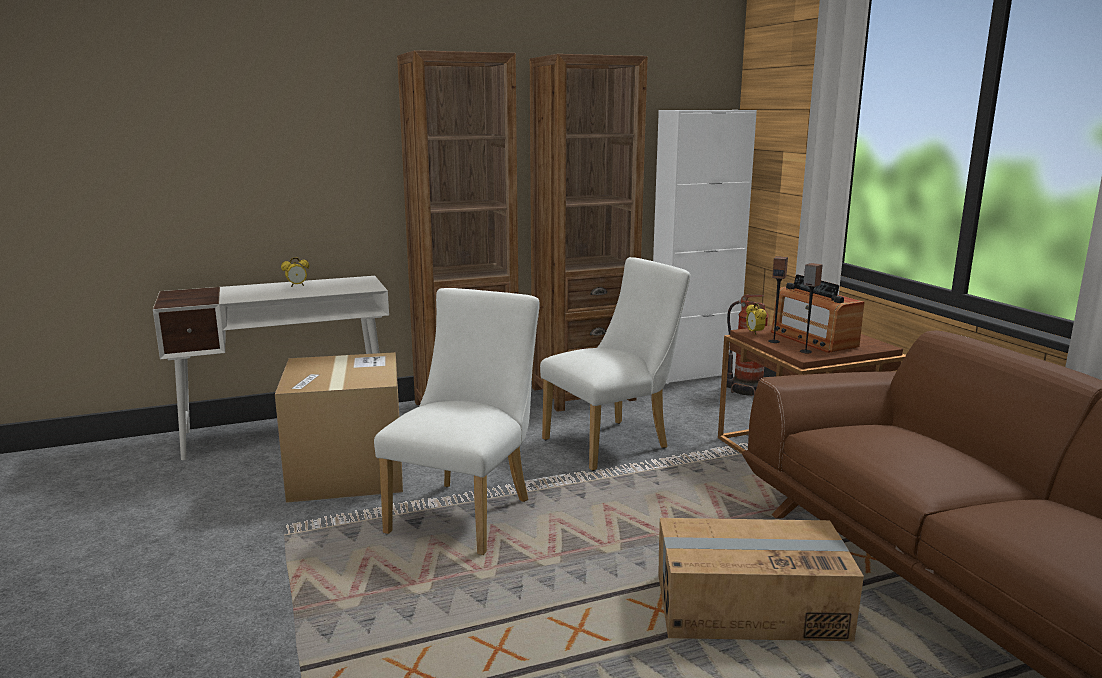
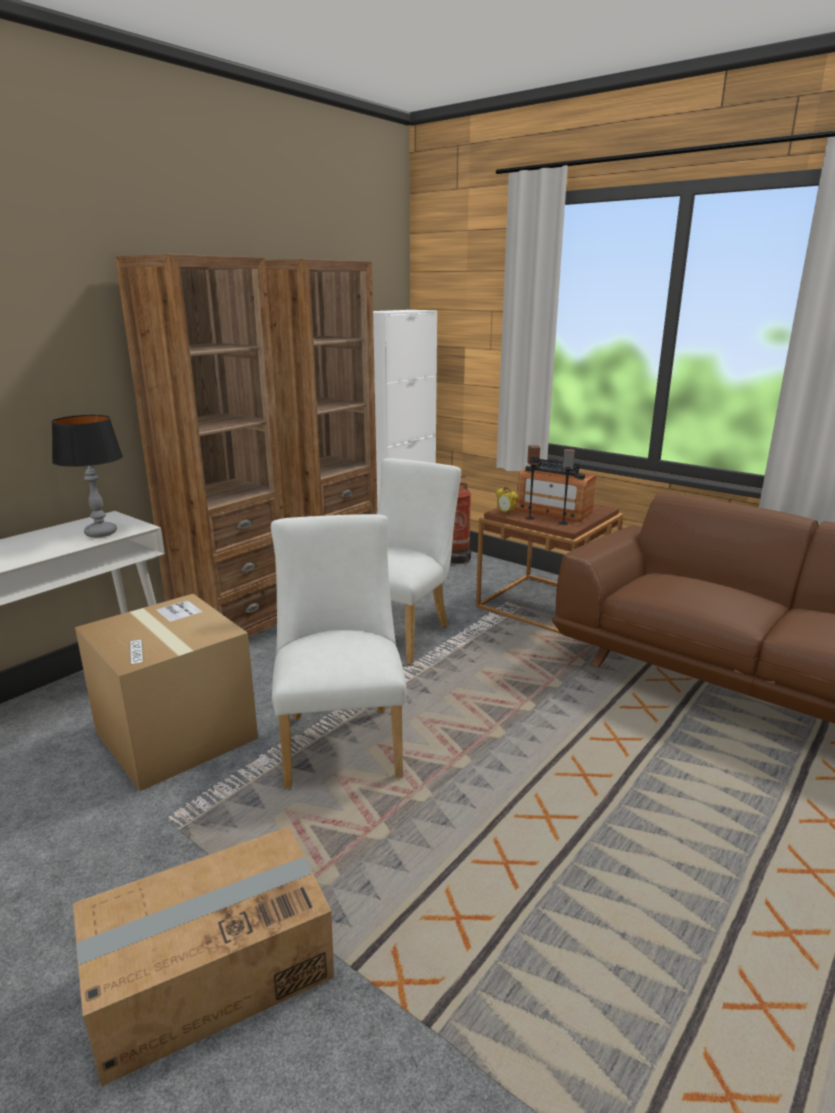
camera: 30 degrees left, 5 degrees up
(297, 286) = (39, 539): alarm clock -> none
(341, 288) = (101, 533): none -> table lamp
(749, 607) = (638, 748): cardboard box -> cardboard box (210, 971)

